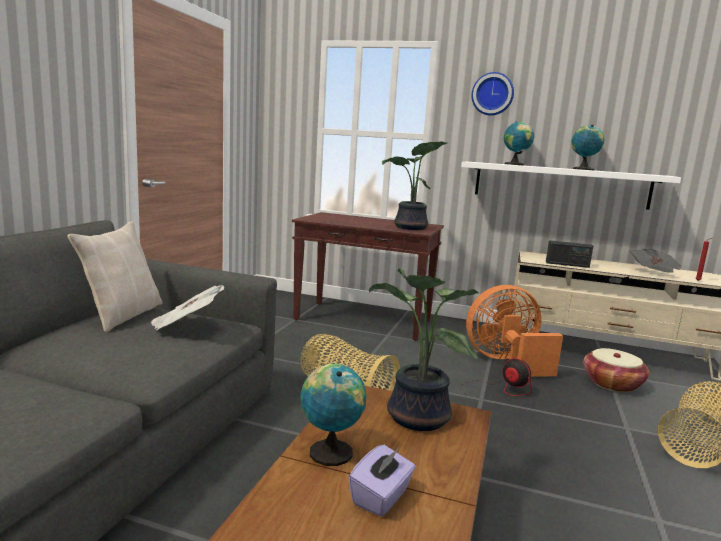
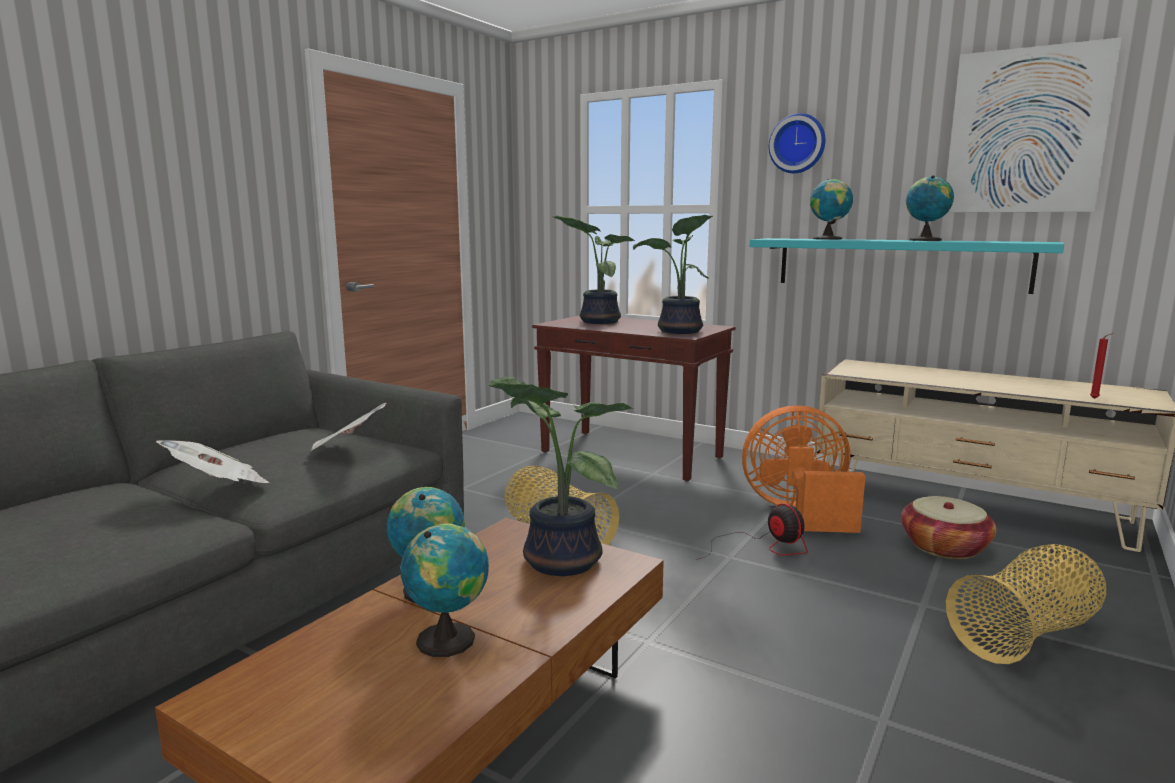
camera: 15 degrees right, 0 degrees up
(122, 315) = (289, 437): beige pillow -> none
(339, 218) = (597, 321): none -> potted plant
(381, 497) = (449, 638): purple tissue box -> globe
(560, 185) = (899, 264): white shelf -> turquoise shelf
(567, 264) = (896, 377): radio -> none
(650, 99) = (1026, 131): none -> picture
(653, 273) = (1027, 388): newspaper -> newspaper (219, 486)

